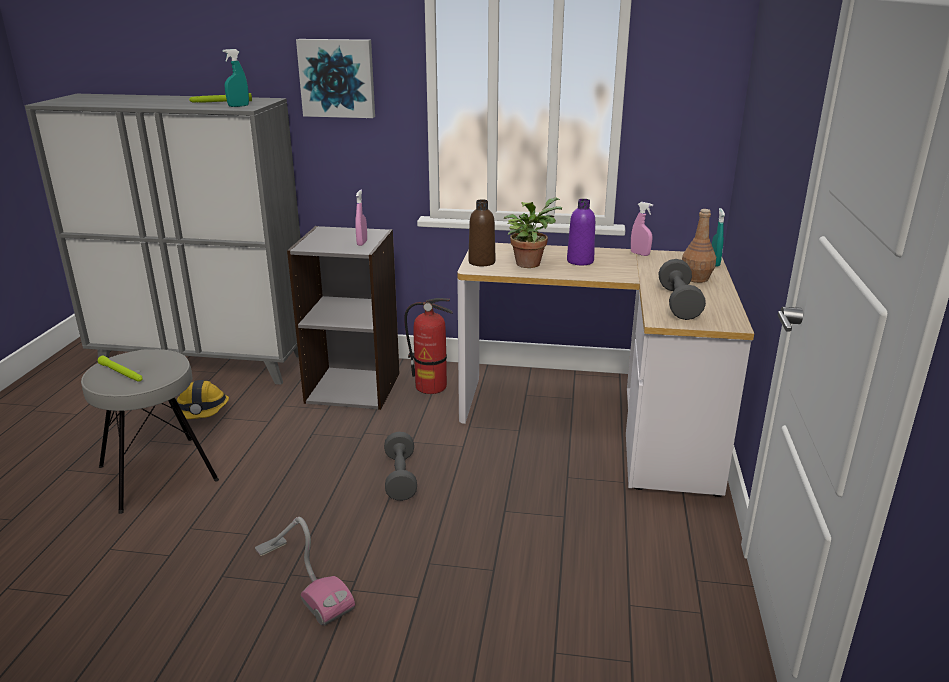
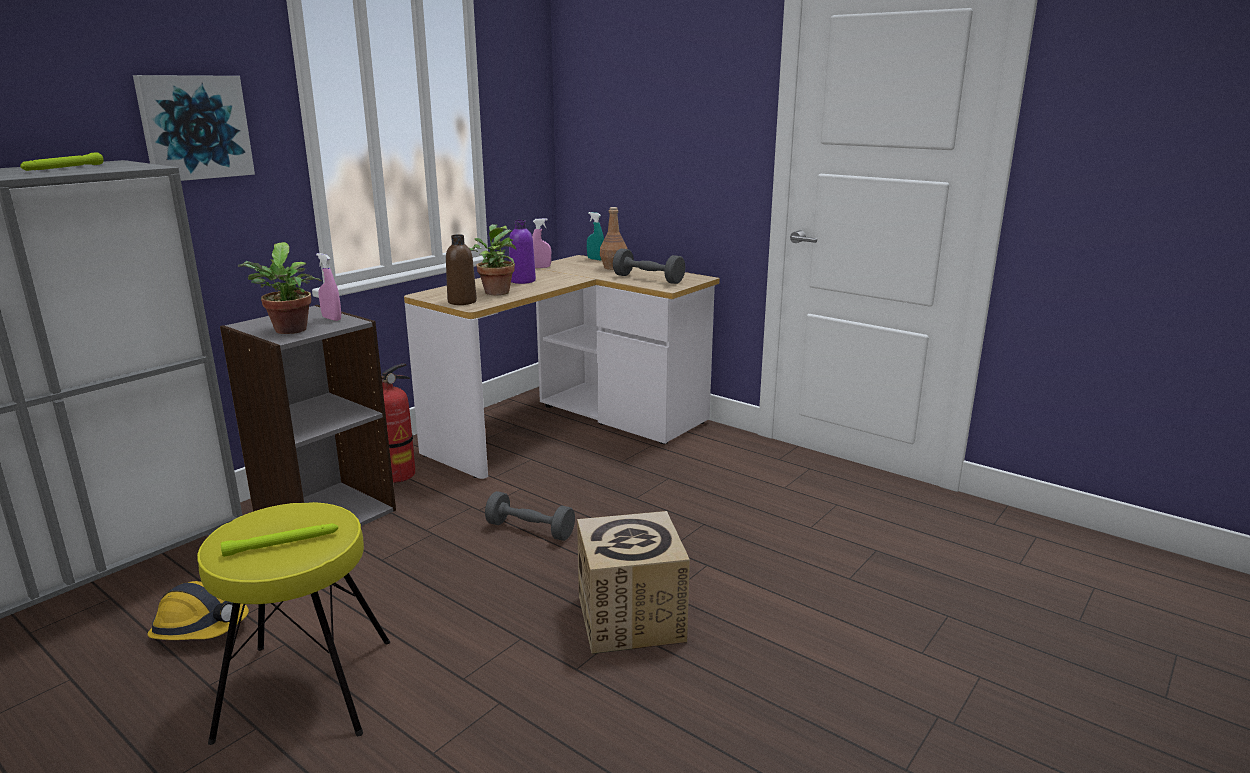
camera: 60 degrees left, 5 degrees down
(157, 473) = (305, 689): grey stool -> yellow stool
(238, 106) = (124, 167): turquoise spray bottle -> none
(302, 580) = (630, 618): vacuum cleaner -> cardboard box
(321, 243) = (289, 331): none -> potted plant

